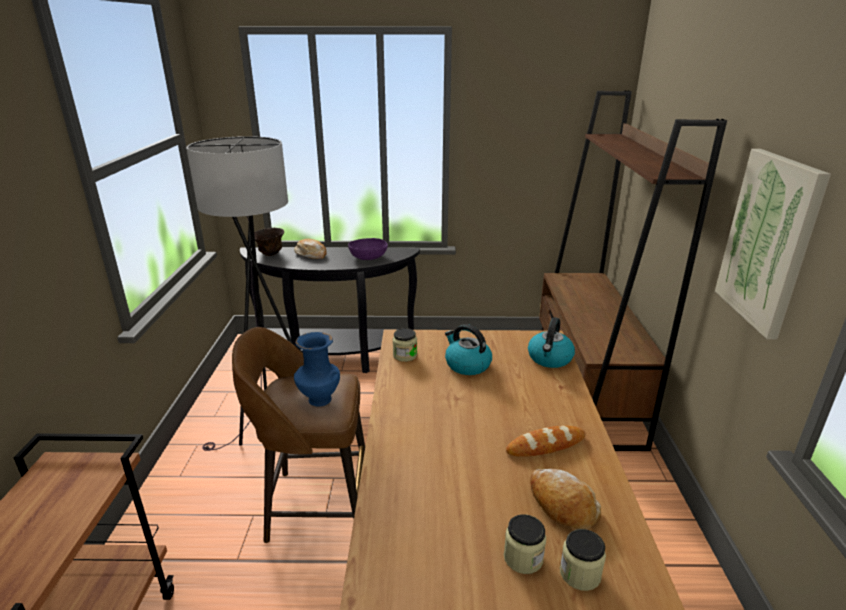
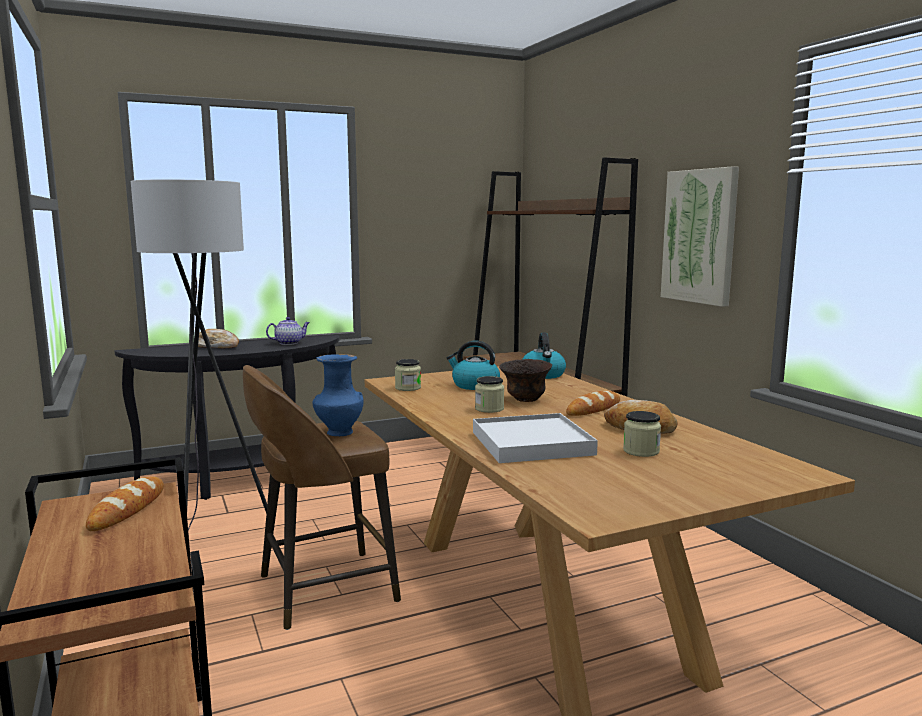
camera: 25 degrees left, 15 degrees down
(77, 485) = (128, 509): none -> bread
(270, 254) = (163, 350): brown bowl -> brown bowl (525, 400)
(368, 257) = (289, 343): purple bowl -> teapot
(427, 501) = (532, 443): none -> white tray
(580, 573) = (689, 449): jar -> jar (489, 409)

